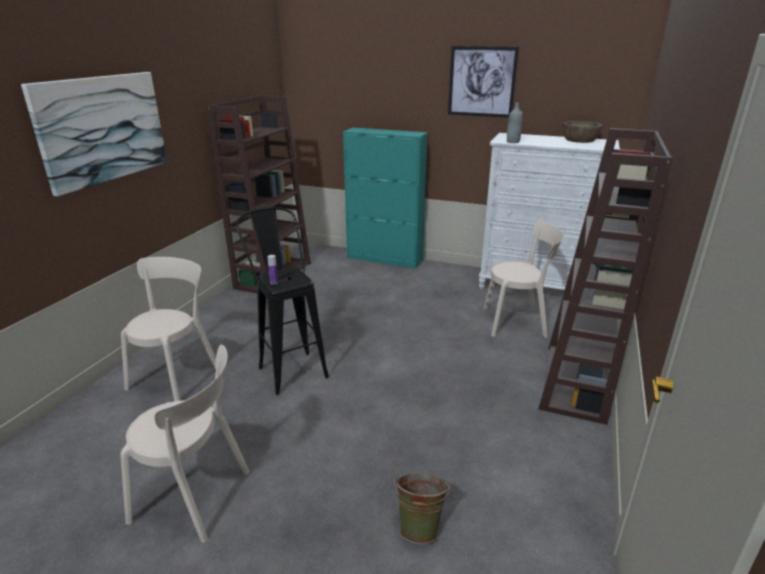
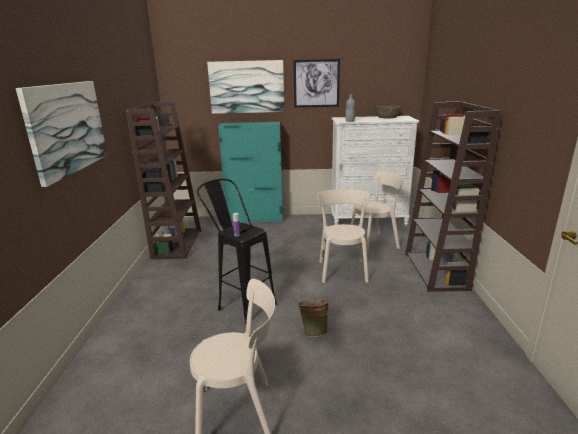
camera: 20 degrees left, 5 degrees down
(177, 376) = (152, 332): beige chair -> beige chair (342, 270)
(387, 81) = (246, 87): none -> picture
(420, 526) = (413, 381): green bucket -> green bucket (314, 331)

